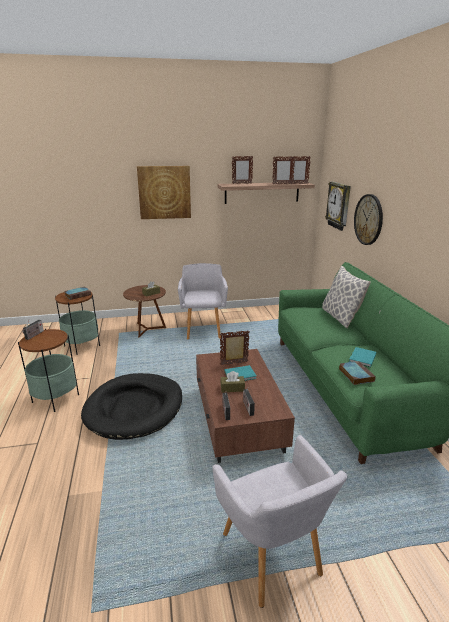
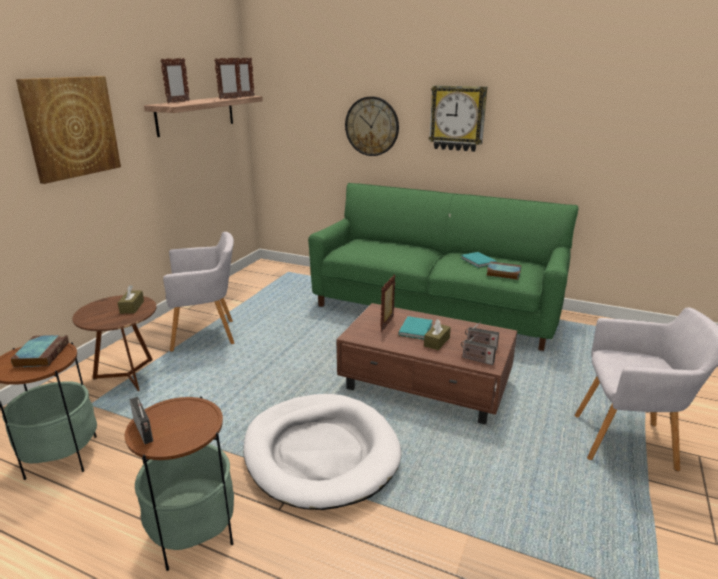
camera: 55 degrees left, 0 degrees up
(134, 408) = (321, 453): black dog bed -> white dog bed
(203, 329) = (207, 335): grey armchair -> grey armchair turned 135 degrees clockwise
(339, 206) = (304, 119): wall clock -> wall clock (457, 118)
(340, 317) = (388, 242): pillow -> none

